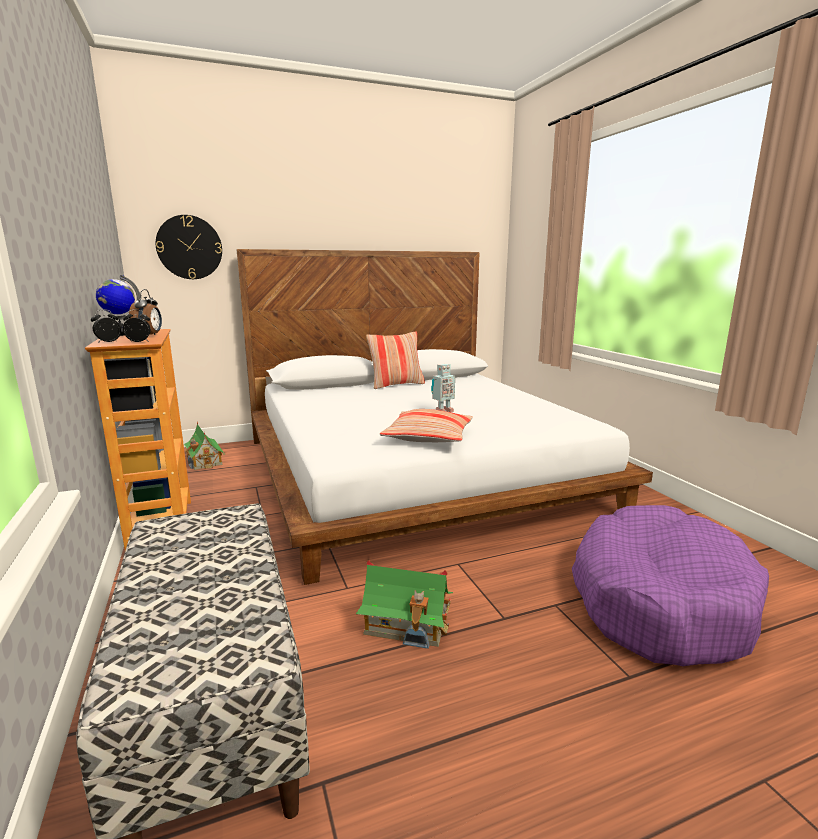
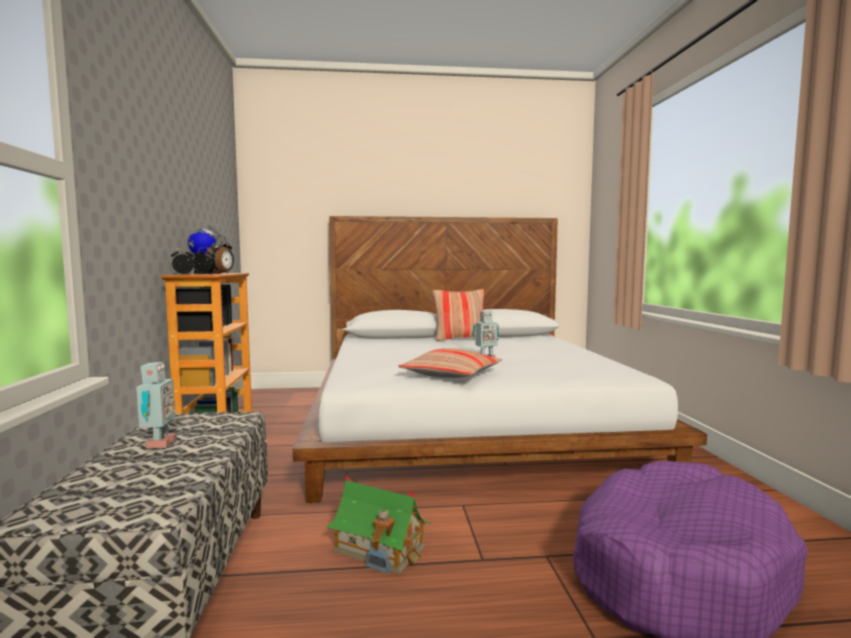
camera: 15 degrees right, 10 degrees down
(179, 565) = (158, 444): none -> toy robot
(189, 247) = (292, 215): wall clock -> none
(204, 461) = (283, 399): toy house -> none

